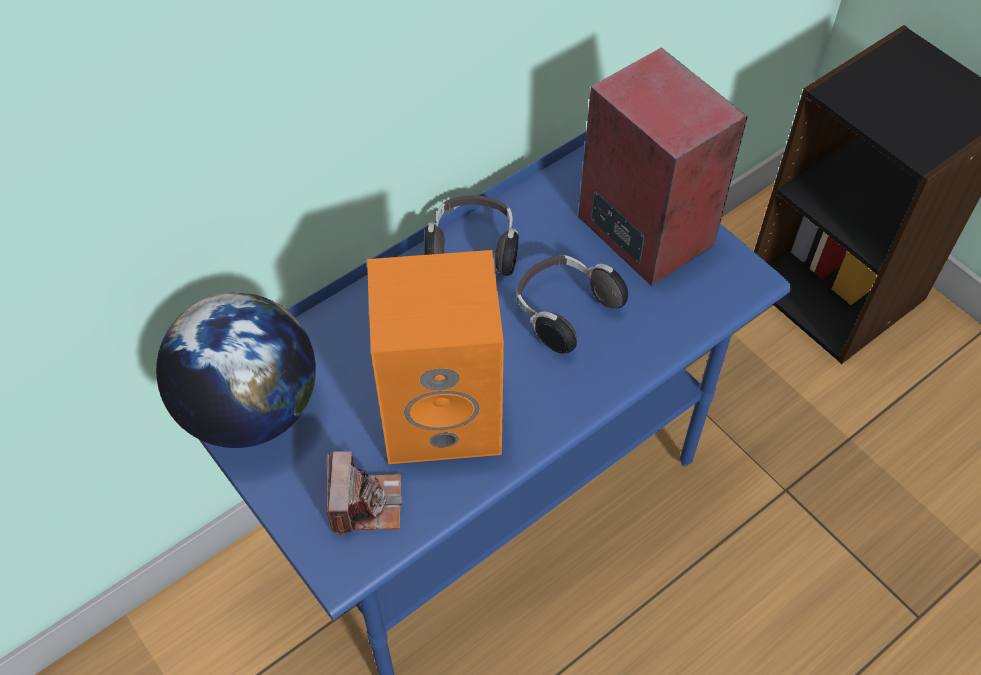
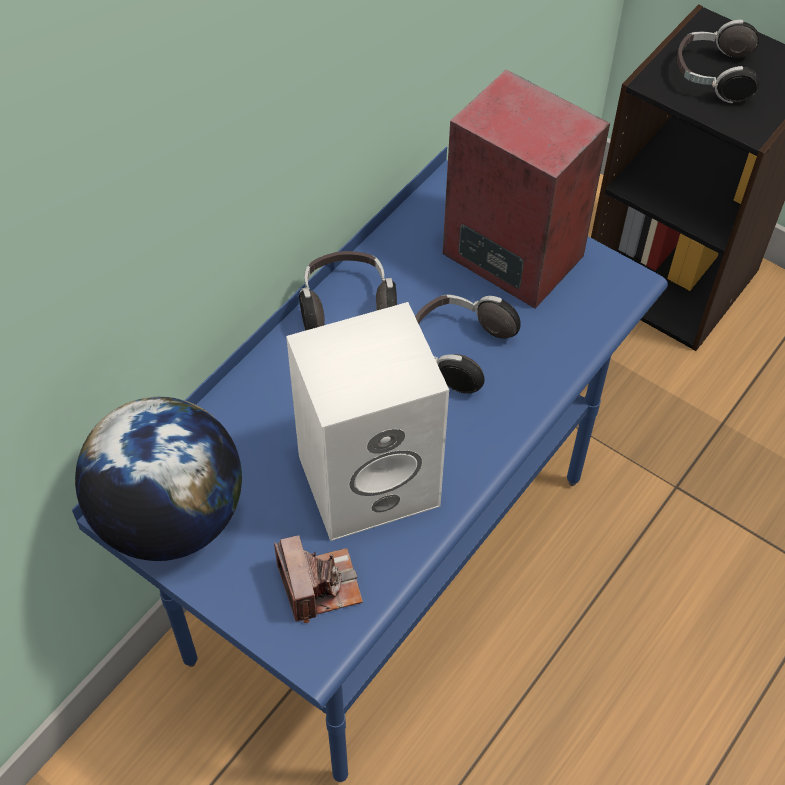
camera: 15 degrees left, 0 degrees up
(444, 413) = (371, 477): orange speaker -> white speaker
(898, 96) = (713, 76): none -> headphones

